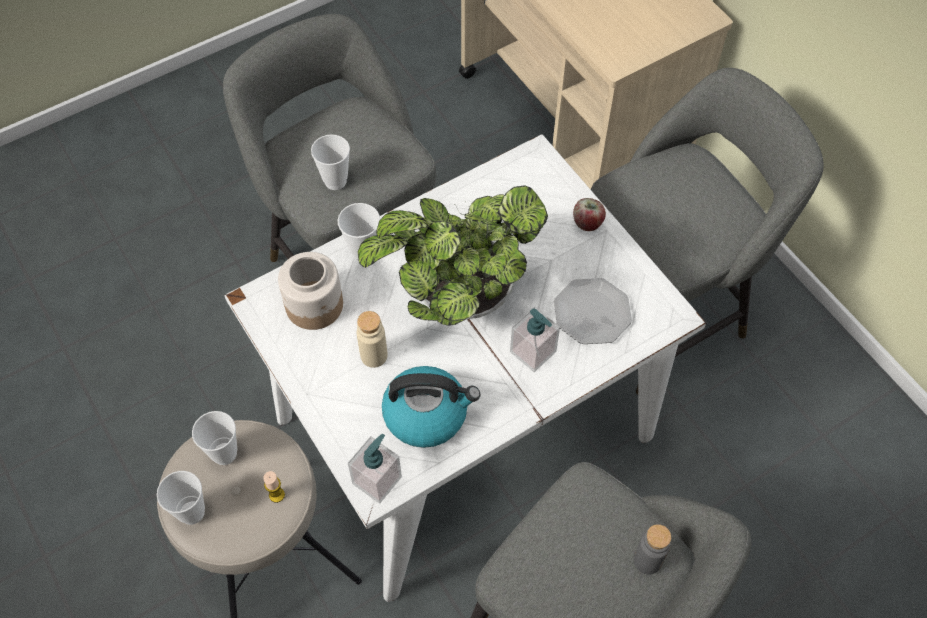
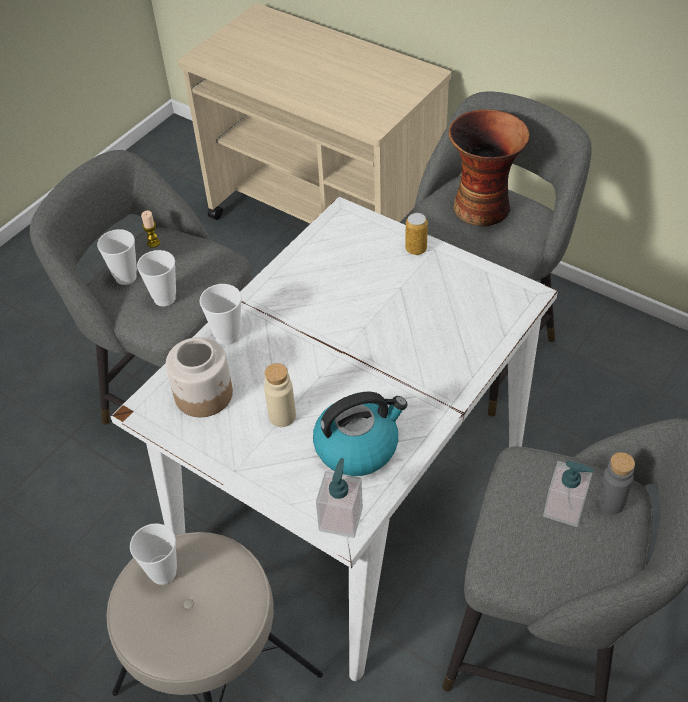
camera: 20 degrees left, 10 degrees down
(192, 512) = (155, 639): cup -> cup (126, 277)
(276, 495) = (233, 589): candle -> candle (153, 243)
(457, 298) = (333, 343): potted plant -> none
(533, 352) = (425, 363): soap dispenser -> soap dispenser (564, 508)
(587, 223) = (416, 249): apple -> can
(592, 313) = (459, 315): plate -> none
(693, 190) = (482, 206): none -> vase

